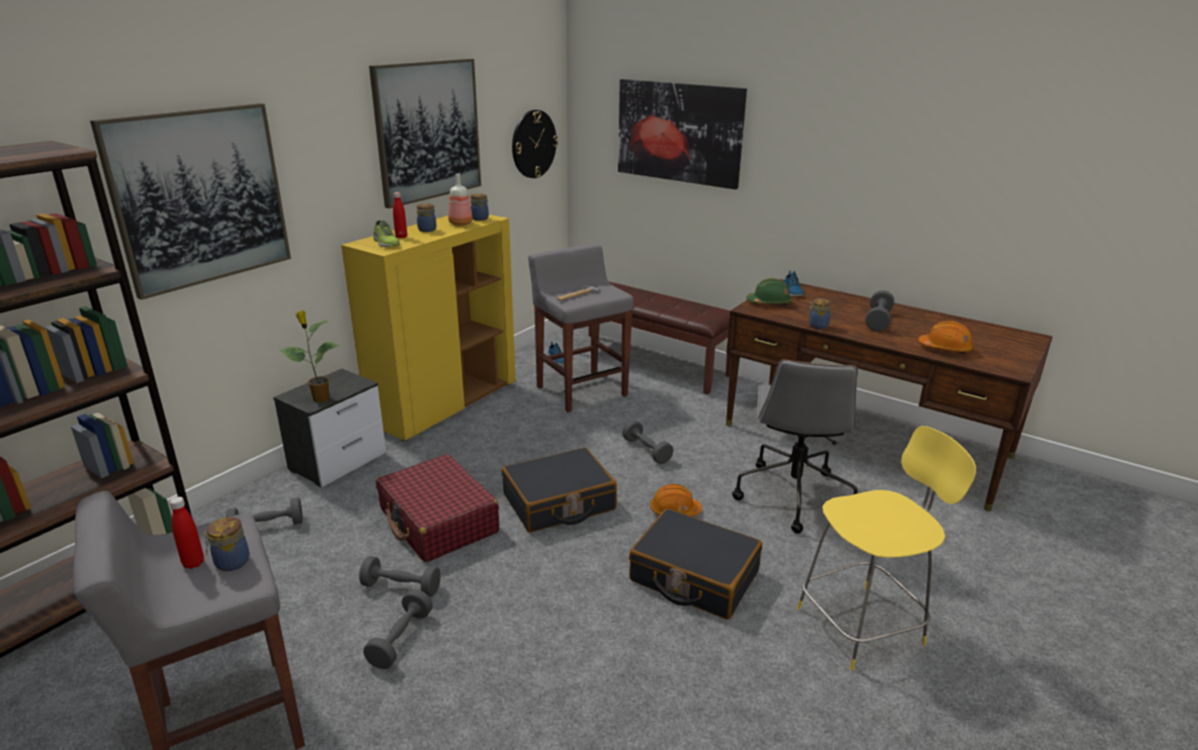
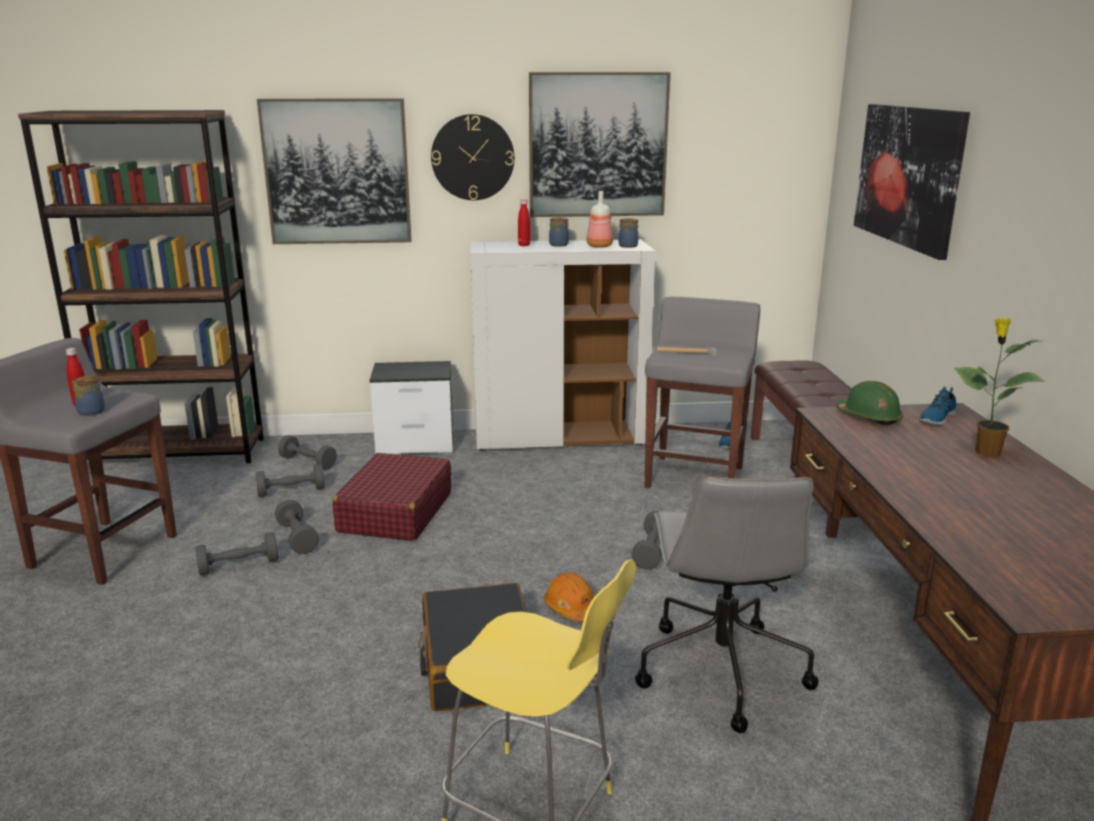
camera: 50 degrees right, 5 degrees down
(320, 399) = (394, 374): potted plant -> potted plant (985, 452)
(385, 243) = (499, 246): shoe -> none
(445, 404) = (560, 438): yellow cabinet -> white cabinet
(533, 144) = (764, 180): wall clock -> wall clock (472, 157)
(559, 503) = (495, 548): black suitcase -> none
(793, 495) = (720, 669): grey office chair -> grey office chair turned 60 degrees counterclockwise
(817, 325) = (864, 455): jar -> none
(878, 321) = (975, 482): grey dumbbell -> grey dumbbell (291, 491)
(945, 348) = (991, 544): orange hard hat -> none

